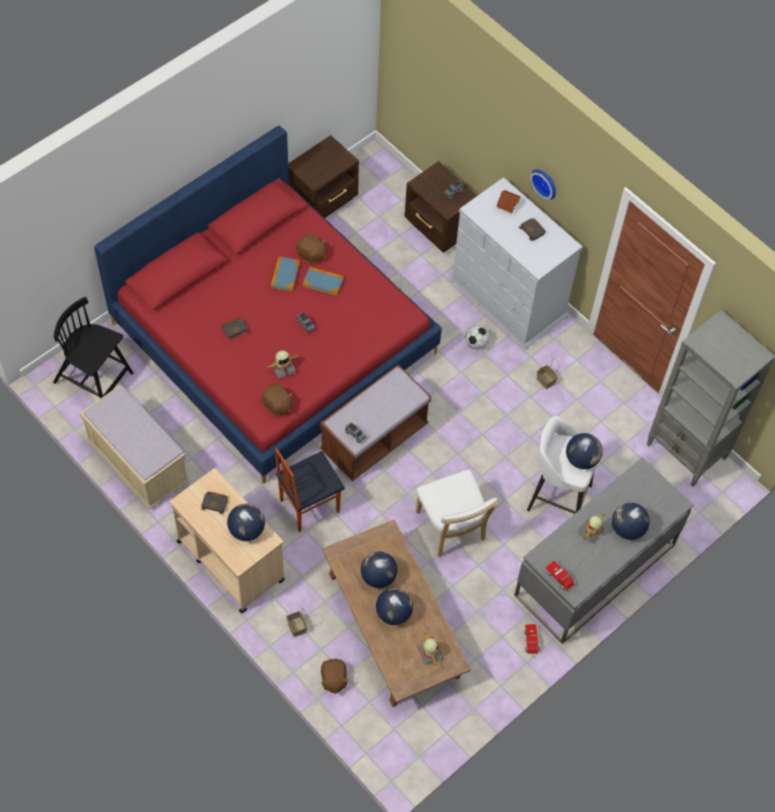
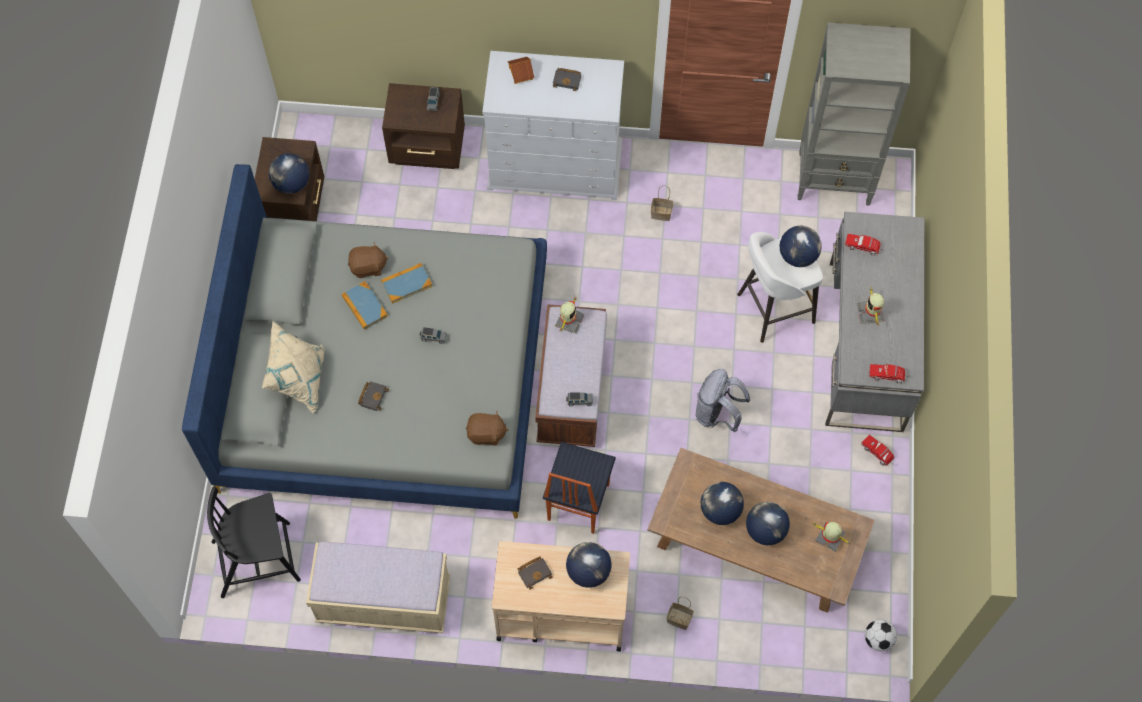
camera: 40 degrees left, 5 degrees up
(204, 285) = (299, 379): none -> beige pillow
(274, 338) = (385, 376): red bed -> grey bed
(283, 368) = (456, 395): toy robot -> toy robot (568, 321)
(333, 679) = (756, 635): brown plush toy -> none
(452, 529) = (717, 414): white chair -> grey backpack
(476, 343) = (569, 229): football -> football (878, 639)
(545, 182) = (548, 25): wall clock -> none
(627, 529) = (895, 285): globe -> globe (292, 184)
(631, 488) = (864, 246): none -> toy truck

